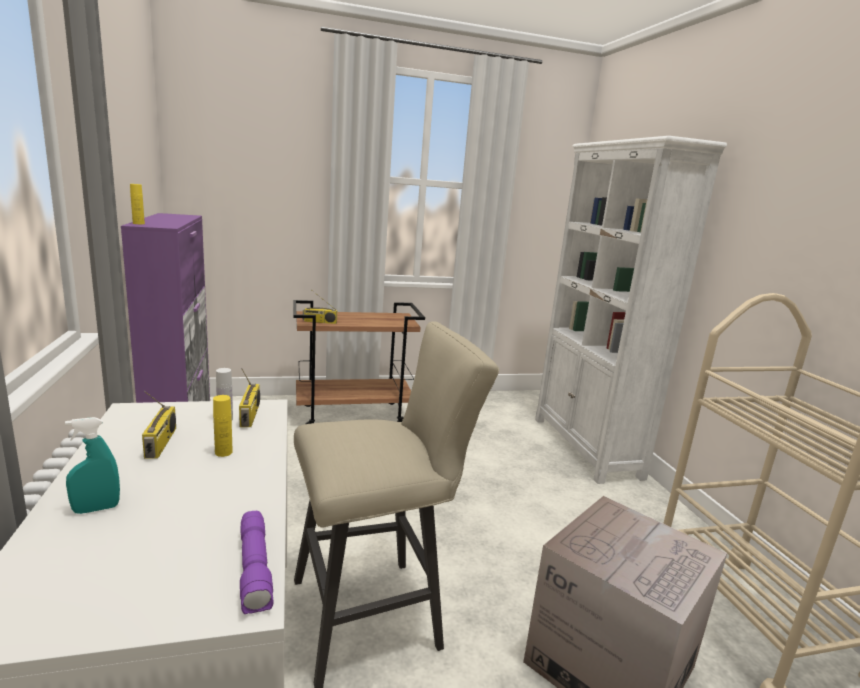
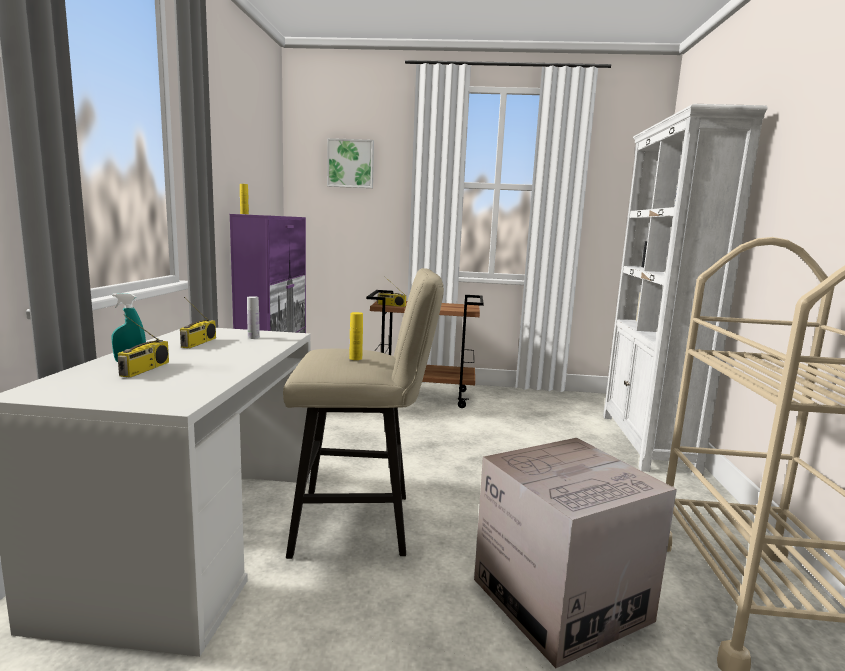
camera: 20 degrees right, 5 degrees down
(223, 452) = (235, 350): yellow bottle -> yellow bottle (355, 358)
(250, 415) = (273, 337): radio -> radio (145, 369)
(251, 147) = (351, 163): none -> picture
(256, 569) = (197, 394): purple flashlight -> none

